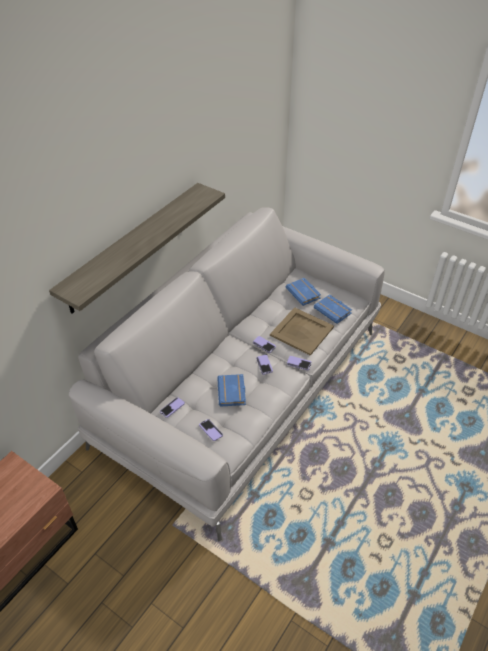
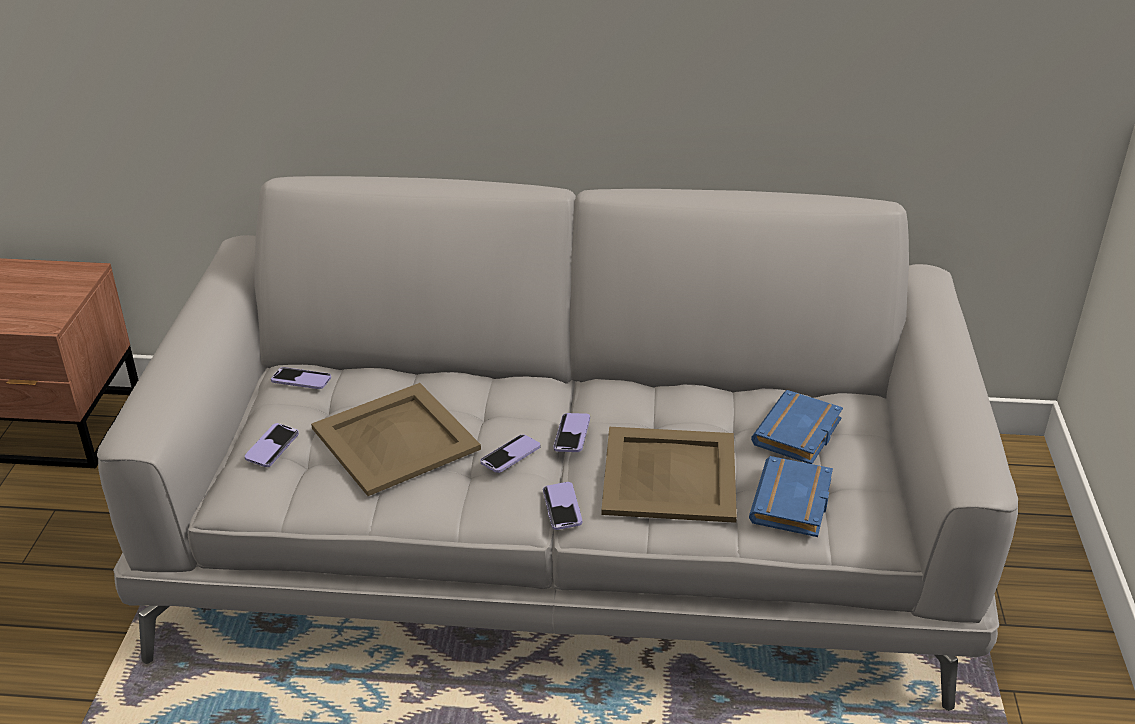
camera: 60 degrees right, 10 degrees down
(133, 247) = (476, 60): shelf -> none
(232, 393) = (395, 440): blue book -> beige tray

